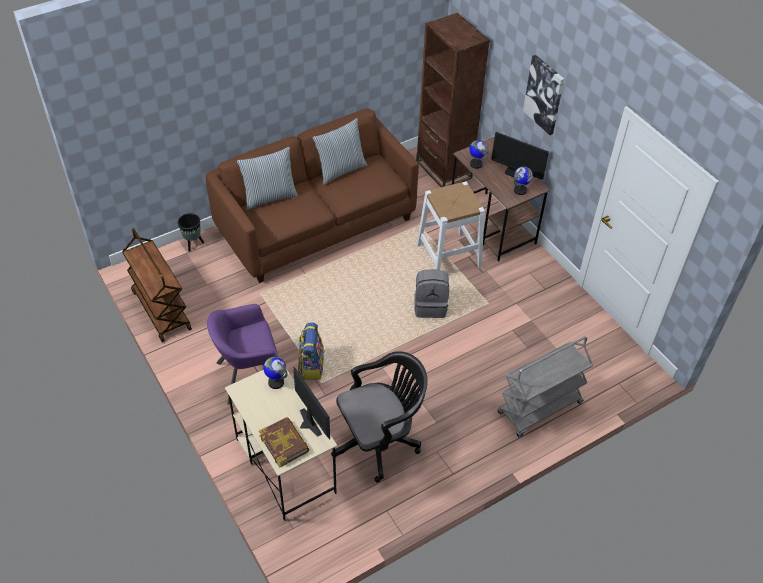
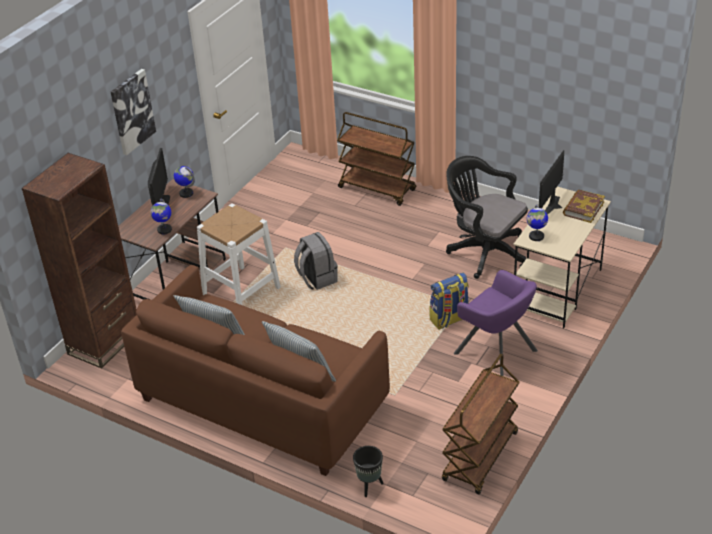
camera: 115 degrees left, 10 degrees down
(539, 409) = (377, 189): grey cart -> brown cart

